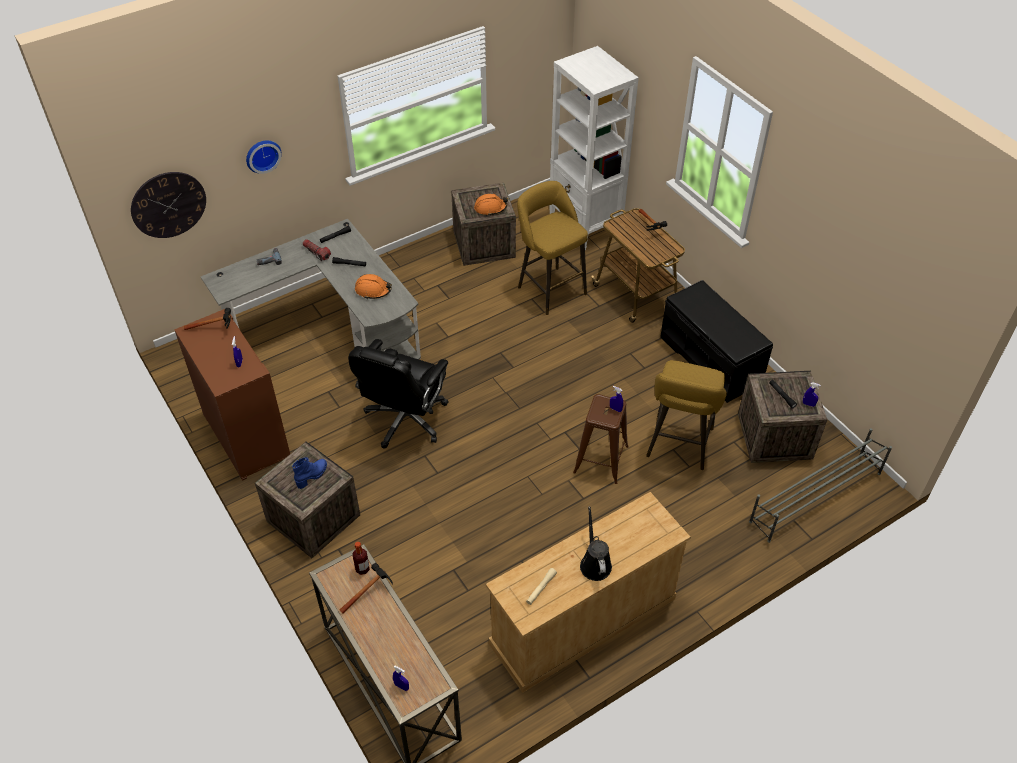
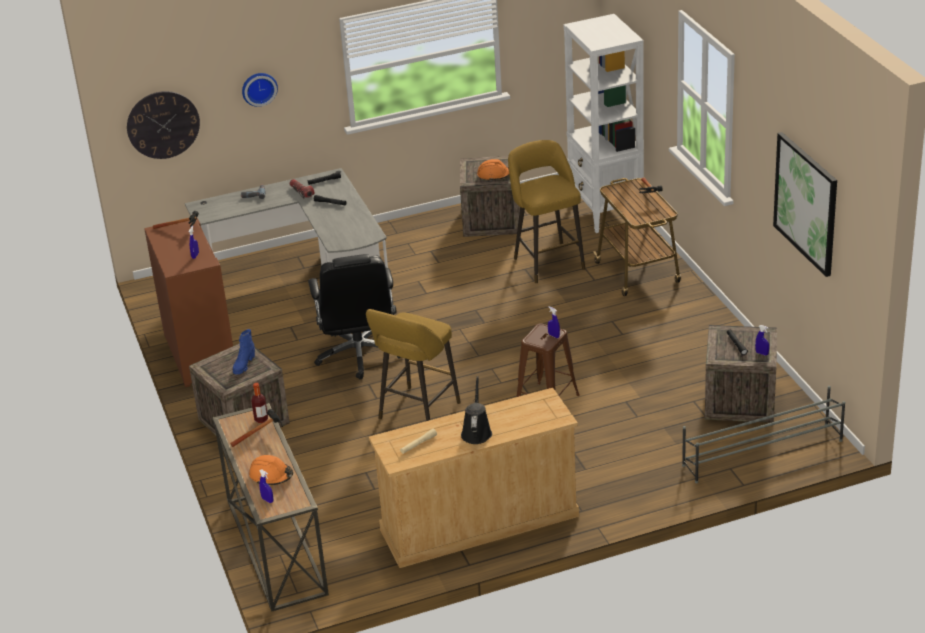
camera: 15 degrees right, 15 degrees down
(312, 476) = (244, 365): blue boot -> blue boot turned 150 degrees clockwise
(373, 290) = (346, 224): orange hard hat -> orange hard hat (271, 476)
(405, 420) = (359, 355): black office chair -> black office chair turned 45 degrees counterclockwise
(679, 446) = (633, 399): yellow stool -> yellow stool (417, 413)
(711, 359) = (697, 333): black bench -> none
(864, 269) = (806, 203): none -> picture

